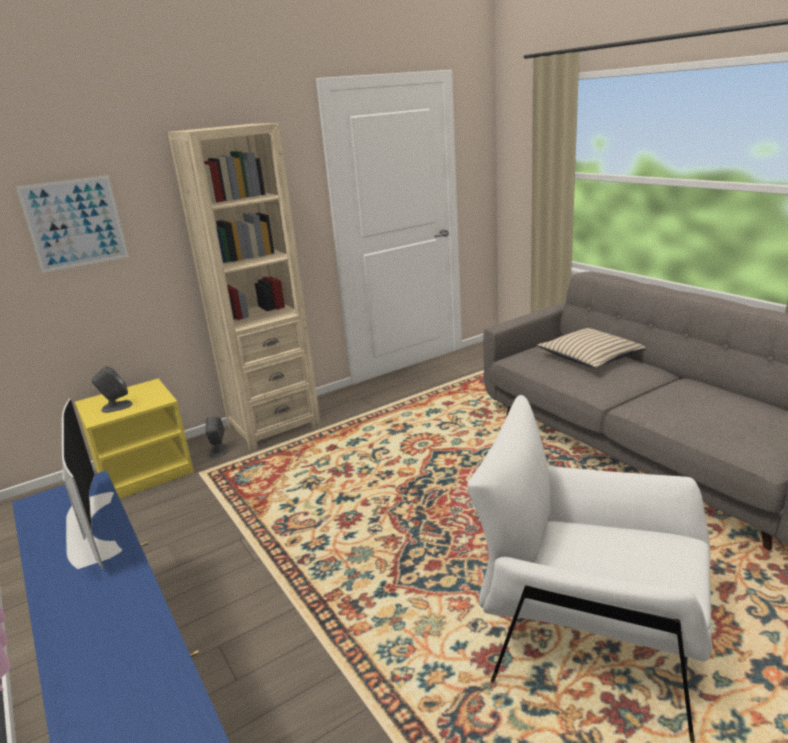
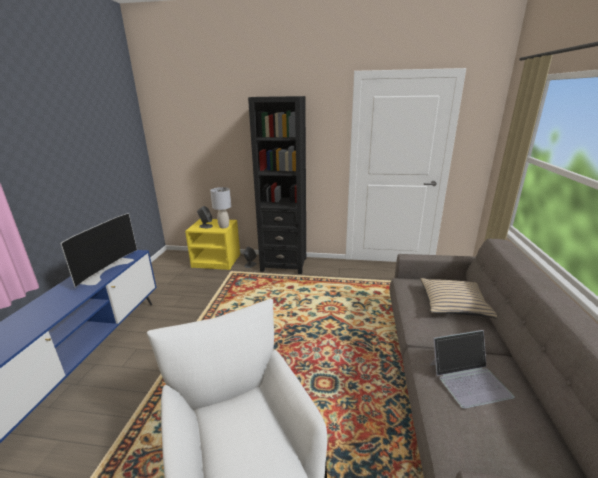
camera: 40 degrees right, 0 degrees up
(75, 223) = (212, 137): picture -> none
(155, 395) = (223, 226): none -> grey table lamp
(274, 426) = (284, 264): beige bookcase -> black bookcase
(693, 404) = (469, 379): none -> laptop

